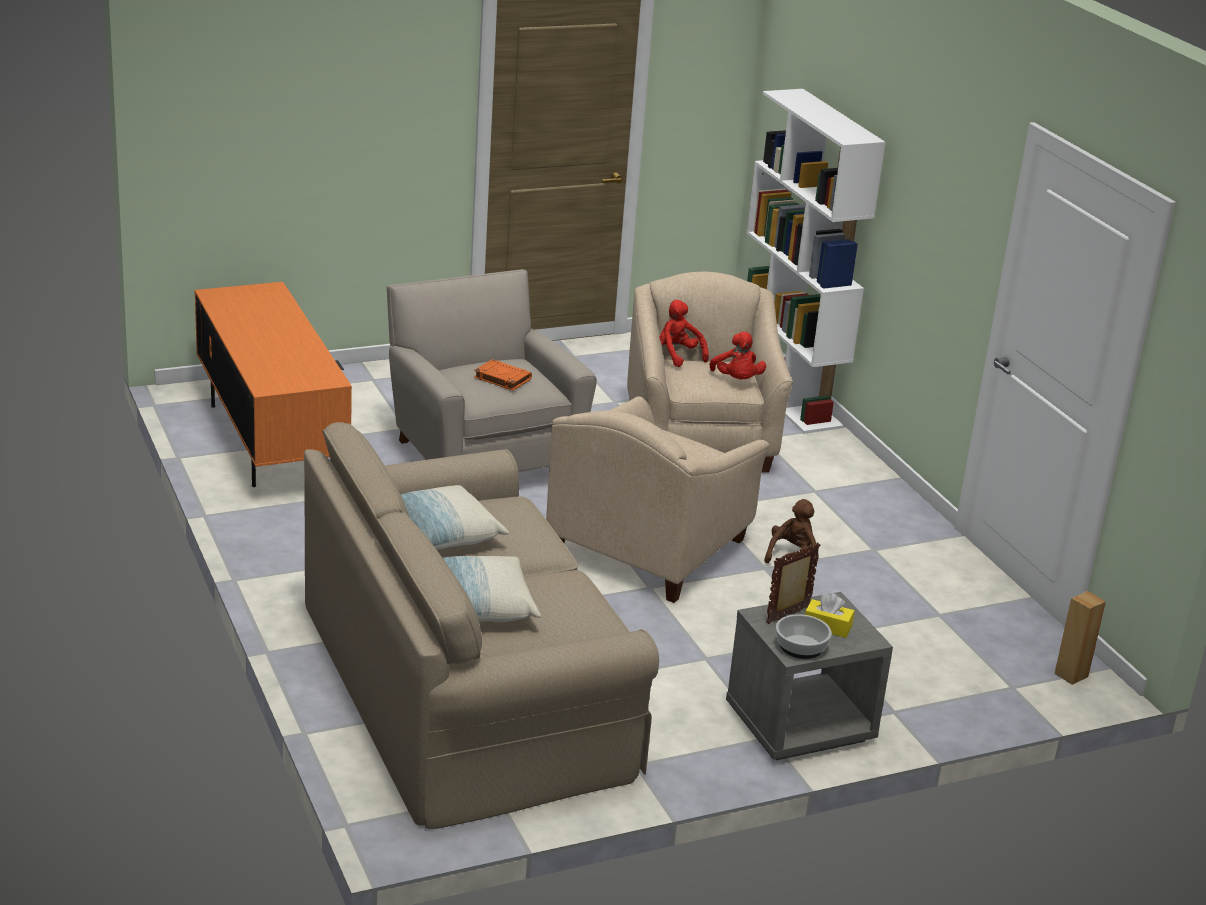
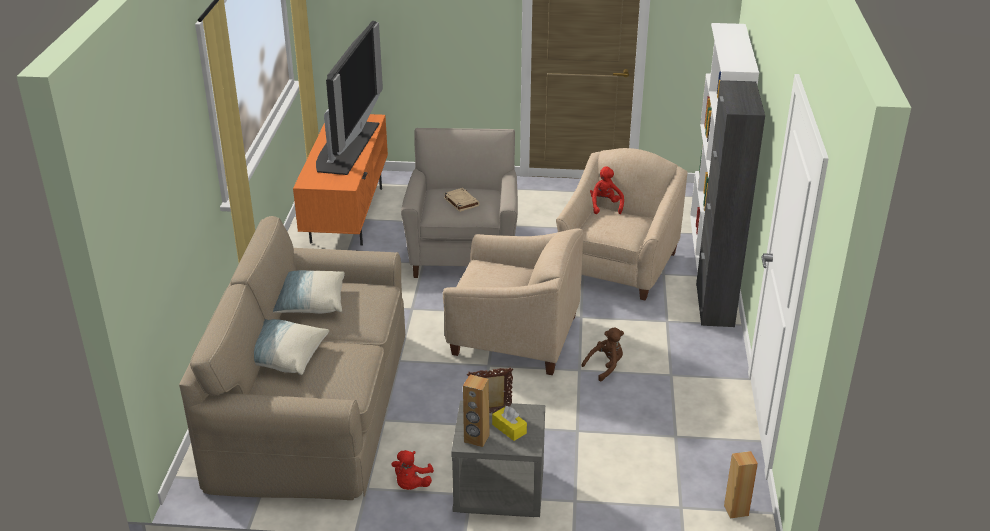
camera: 30 degrees right, 5 degrees up
(274, 331) = (347, 146): none -> television
(502, 378) = (461, 202): orange book -> beige book
(650, 548) = (514, 337): beige armchair -> beige armchair turned 135 degrees counterclockwise
(736, 380) = (628, 231): red plush toy -> red plush toy (411, 484)
(801, 646) = (476, 439): bowl -> brown speaker
(852, 461) = (714, 305): none -> black cabinet

